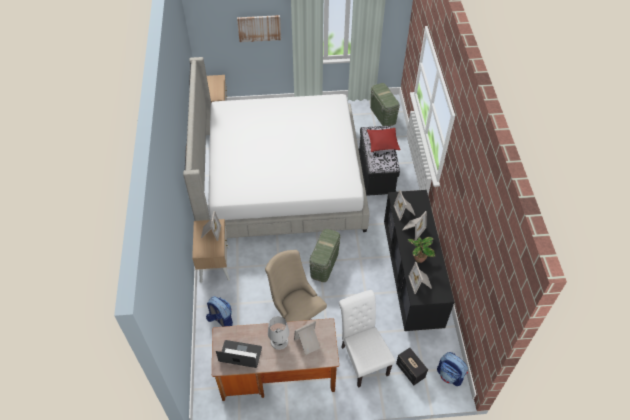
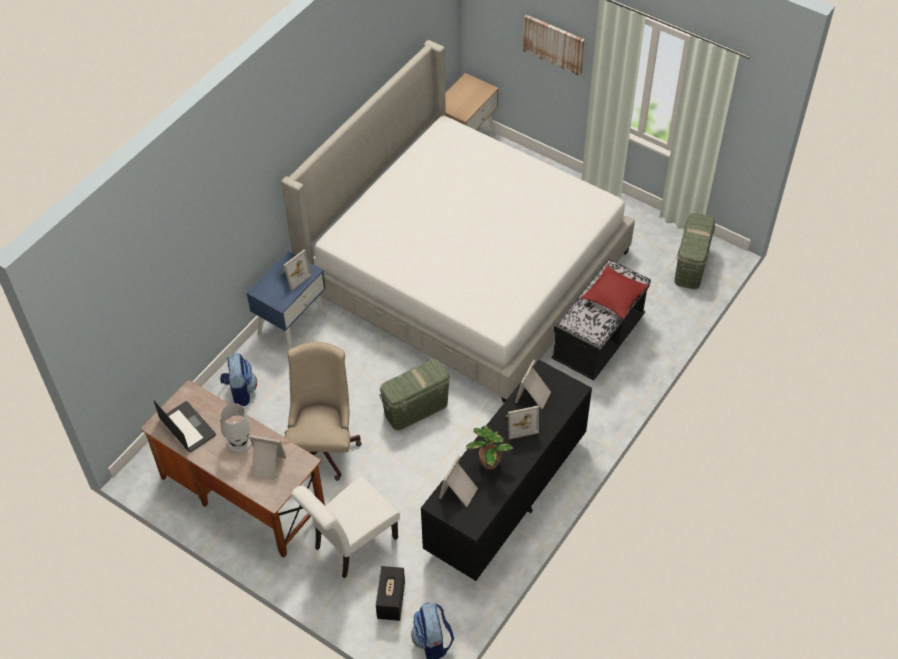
camera: 40 degrees right, 0 degrees up
(214, 264) = (292, 324): beige nightstand -> blue nightstand
(362, 358) = (351, 545): white chair -> white chair turned 150 degrees counterclockwise

